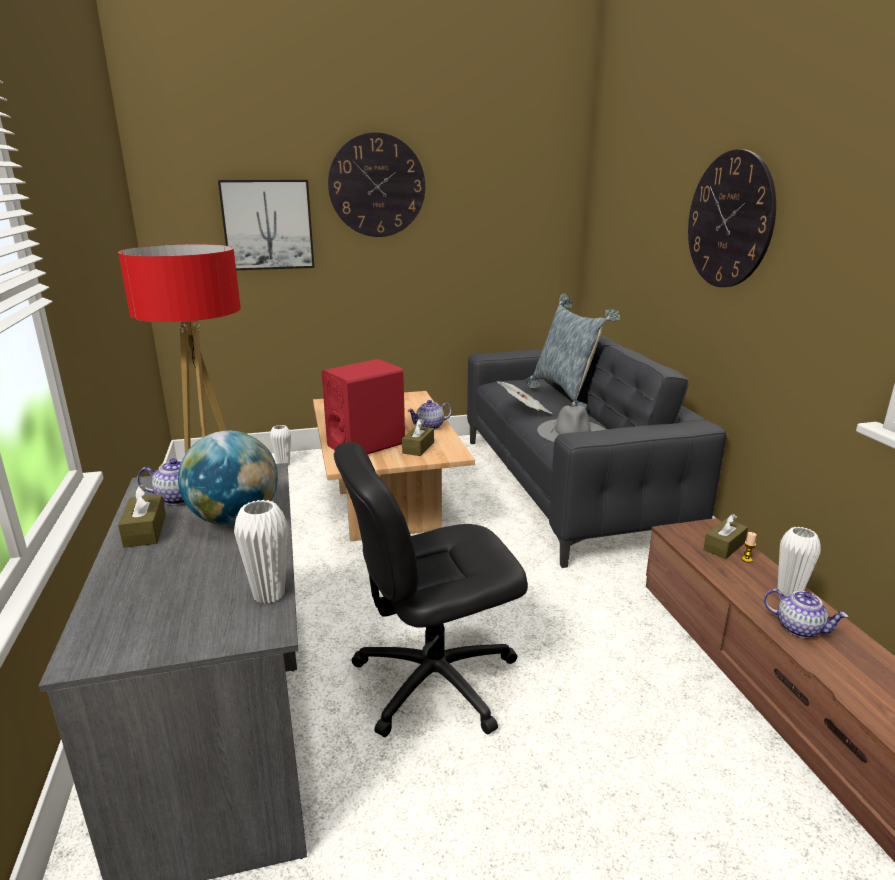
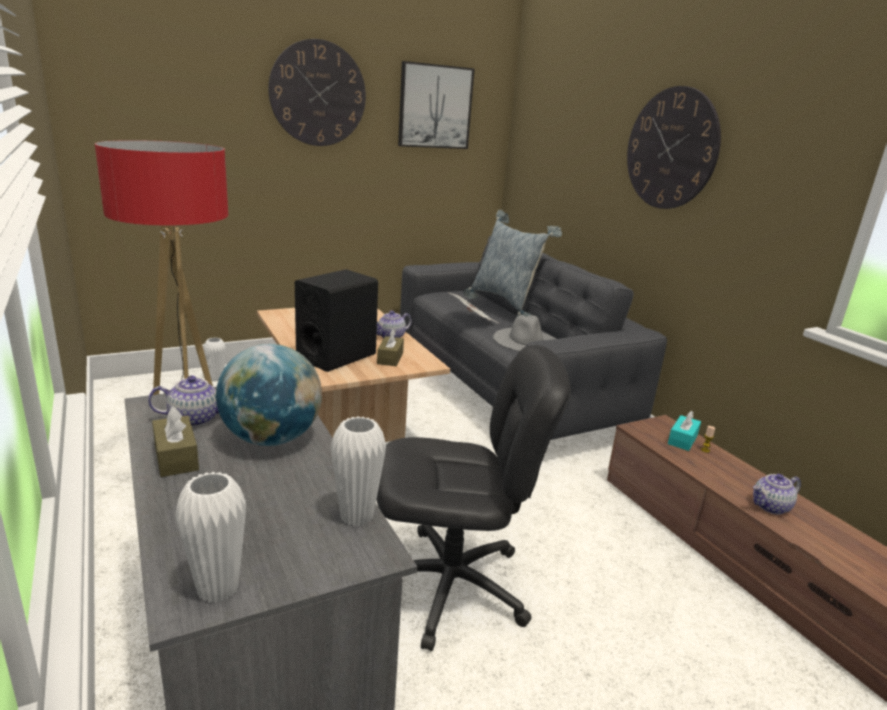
camera: 15 degrees left, 0 degrees up
(268, 225) = (203, 126): picture -> picture (435, 107)
(366, 445) = (336, 356): red speaker -> black speaker
(434, 679) = (450, 586): black office chair -> black office chair turned 150 degrees counterclockwise
(724, 546) = (682, 440): brown tissue box -> turquoise tissue box
(789, 593) = (750, 477): white vase -> white vase (218, 589)
(799, 628) = (771, 507): teapot -> teapot turned 135 degrees clockwise

